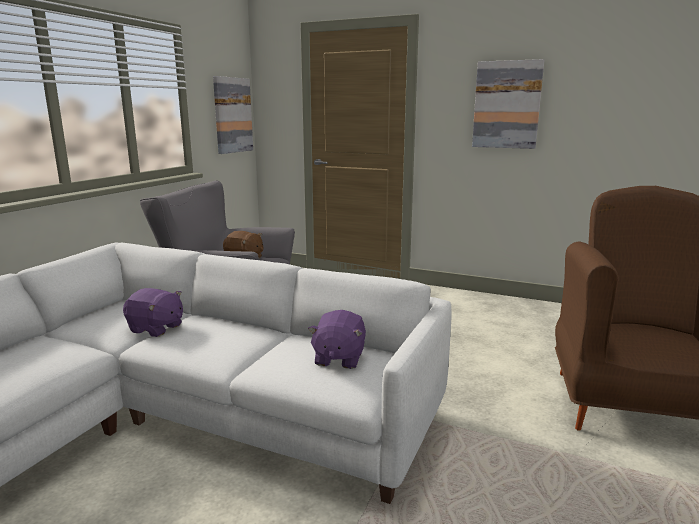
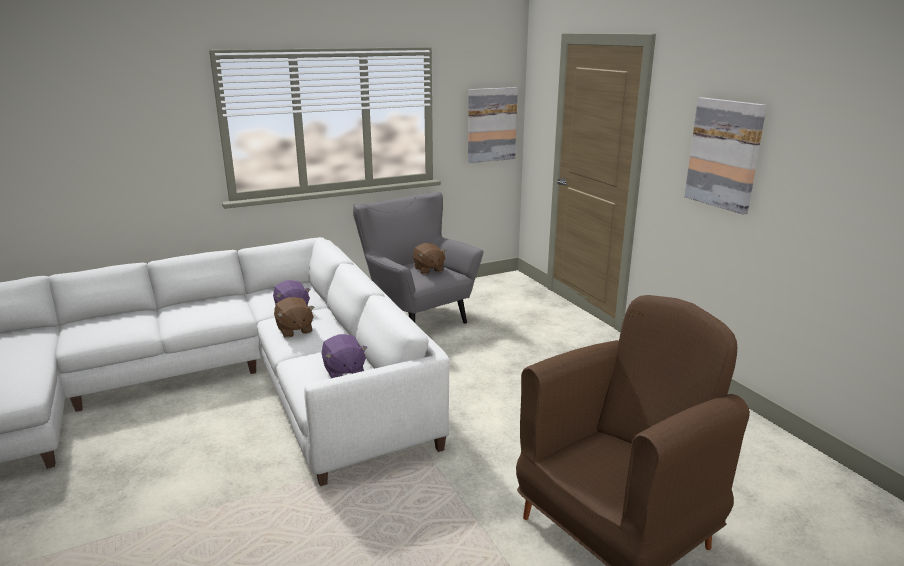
camera: 40 degrees right, 5 degrees up
(201, 343) = (294, 330): none -> brown plush toy
(338, 358) = (344, 372): purple plush toy -> purple plush toy turned 75 degrees counterclockwise

